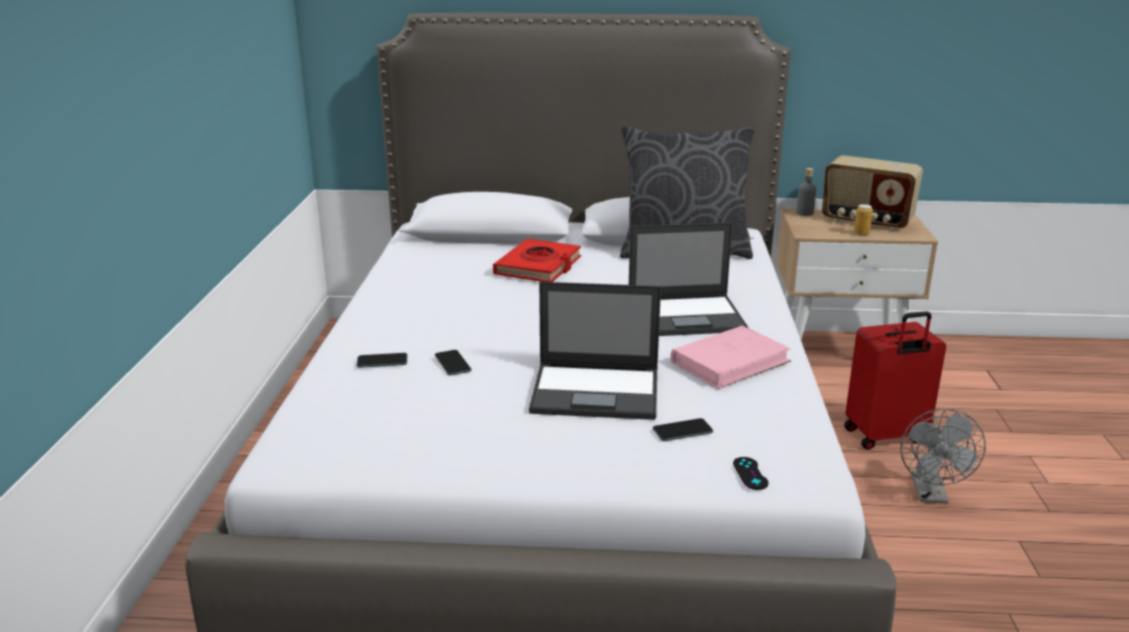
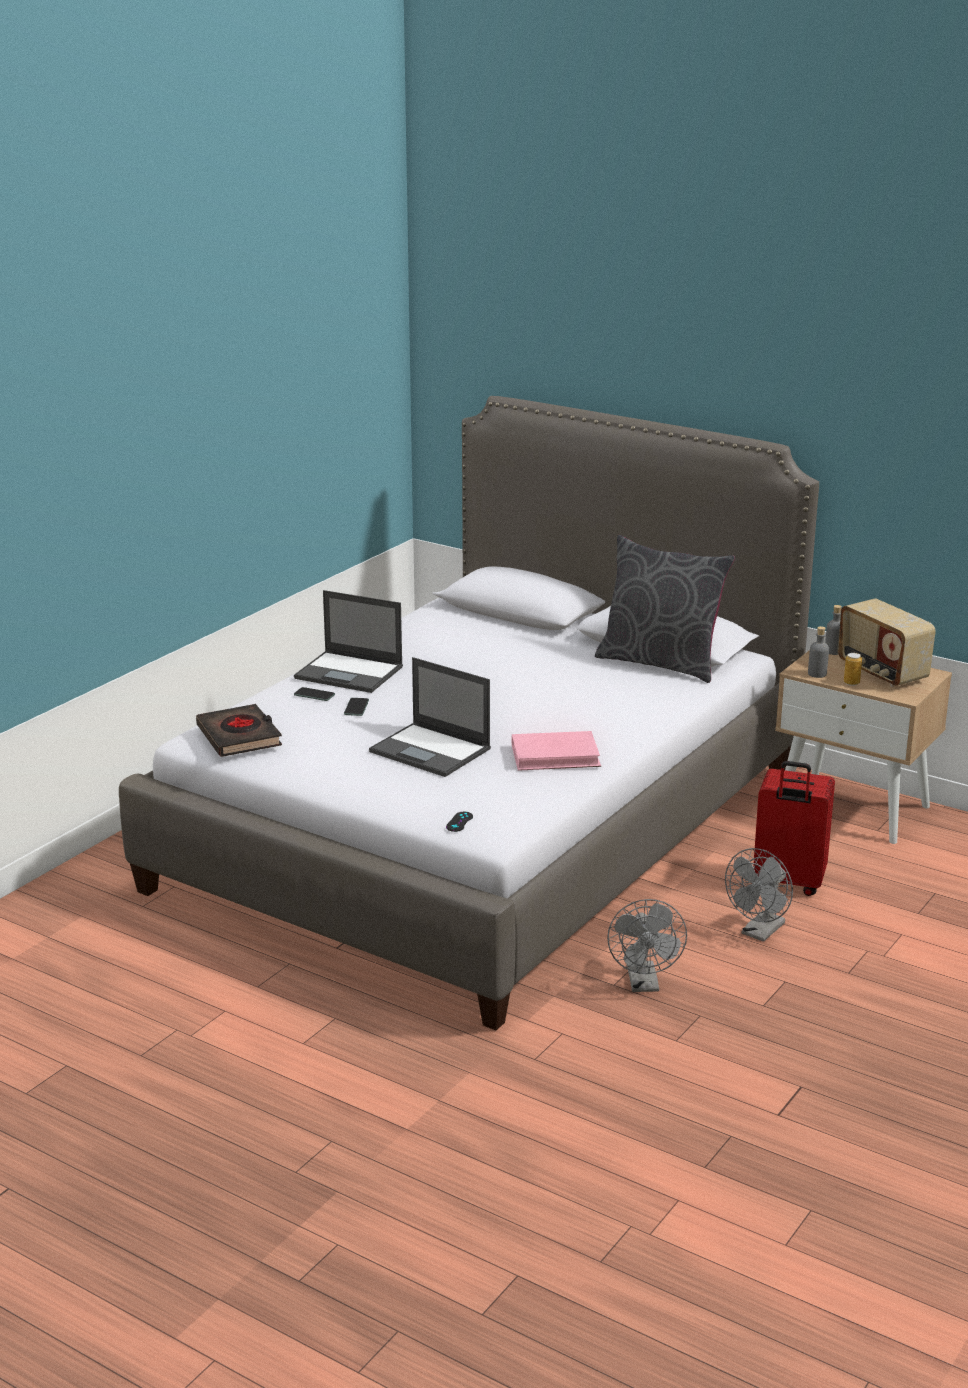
camera: 30 degrees right, 0 degrees up
(346, 439) = (239, 737): none -> black book
(538, 267) = (516, 650): red book -> none
(682, 431) = (453, 788): phone -> none
(687, 316) = (575, 716): laptop -> laptop (350, 673)
(824, 232) = (817, 674): none -> grey bottle
(917, 595) = (644, 984): none -> grey fan

